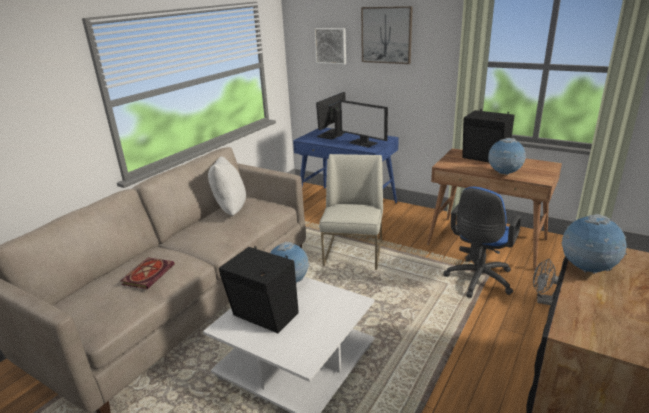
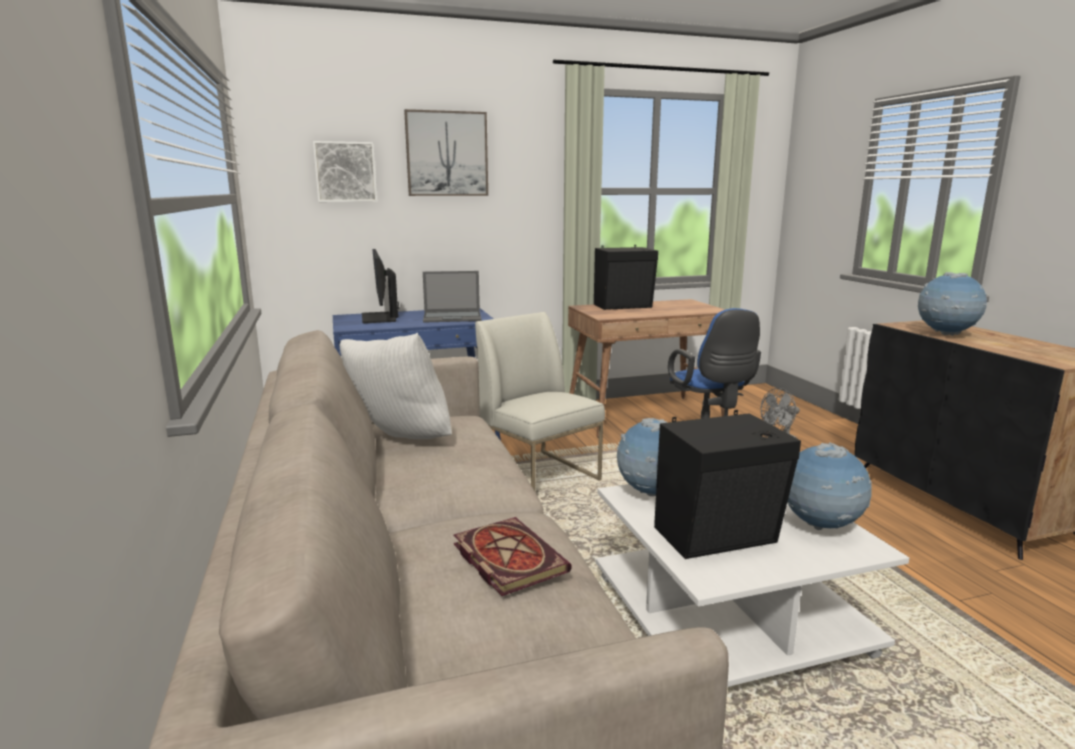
camera: 50 degrees left, 10 degrees down
(363, 143) = (453, 317): monitor -> laptop
(504, 174) = (677, 312): globe -> globe (820, 527)

